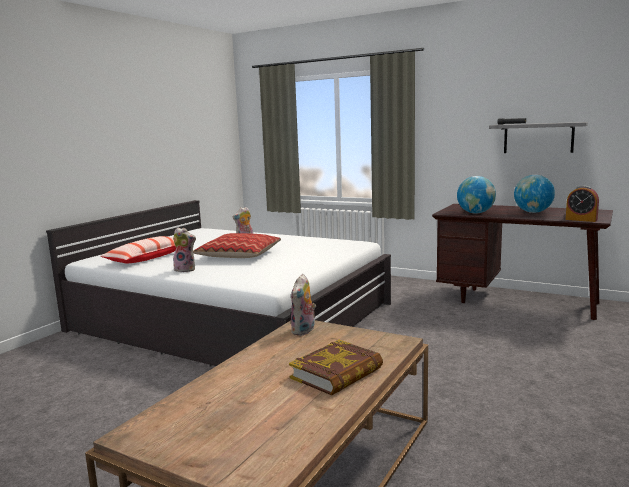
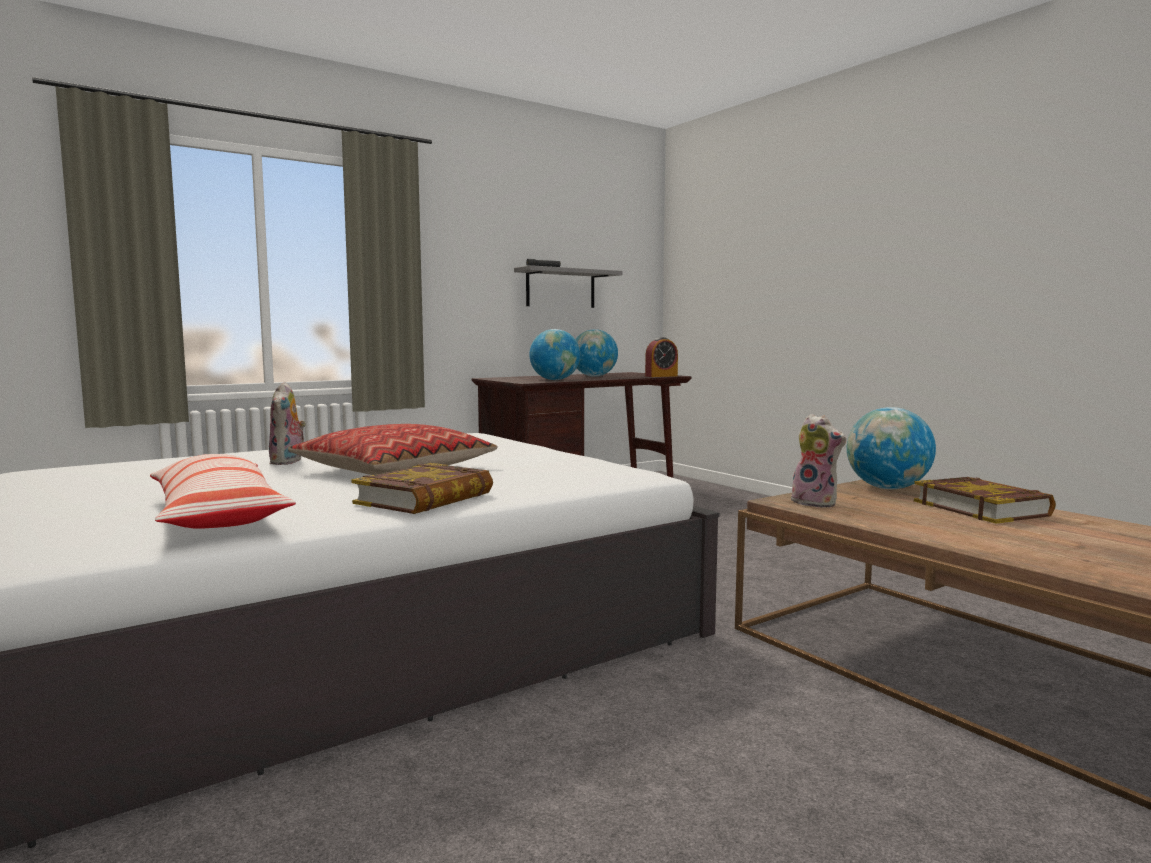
camera: 65 degrees left, 5 degrees down
(186, 269) = (425, 498): plush toy -> book
(378, 344) = (887, 488): none -> globe

